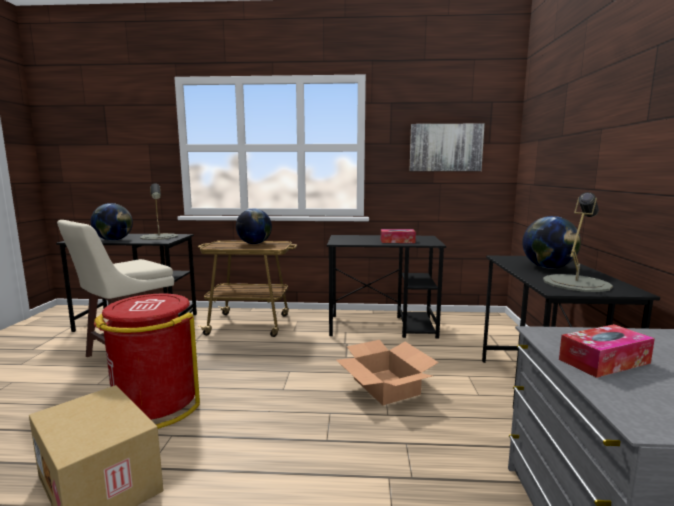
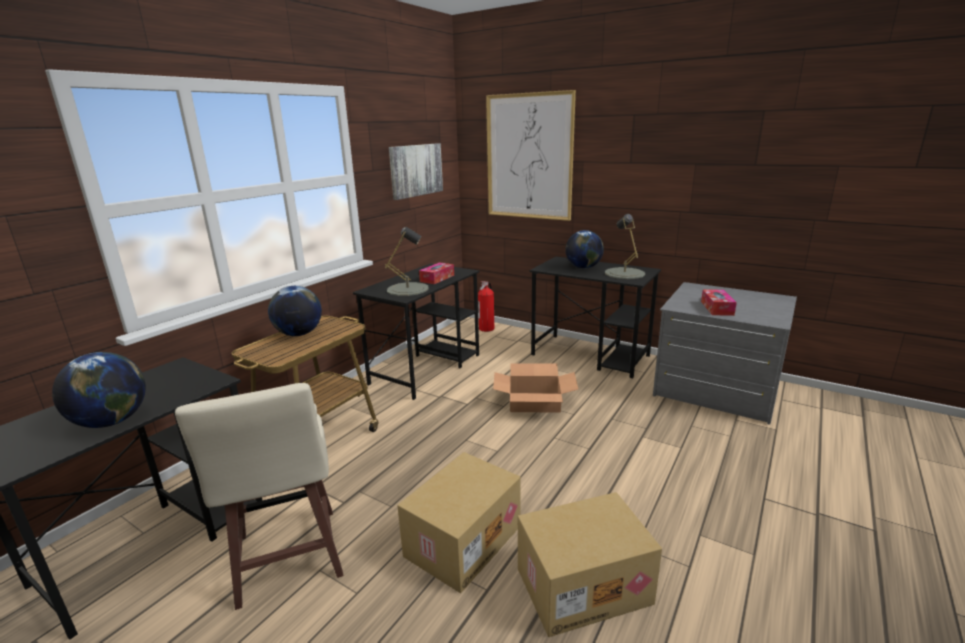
camera: 60 degrees left, 10 degrees up
(155, 406) = (462, 539): red trash can -> cardboard box
(159, 237) = (159, 382): grey table lamp -> grey table lamp (408, 289)
(497, 327) = (487, 329): none -> fire extinguisher
(559, 131) = (529, 157): none -> picture

